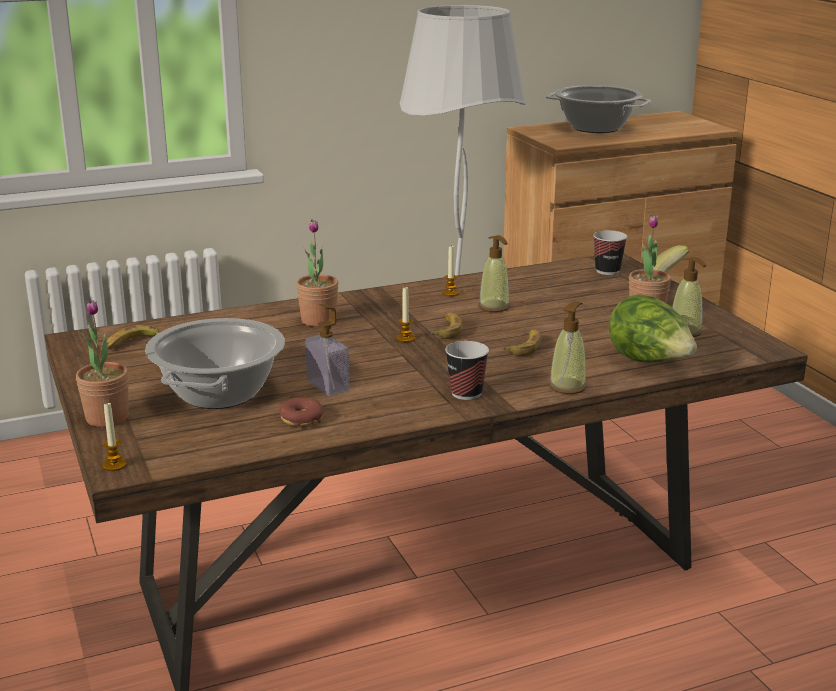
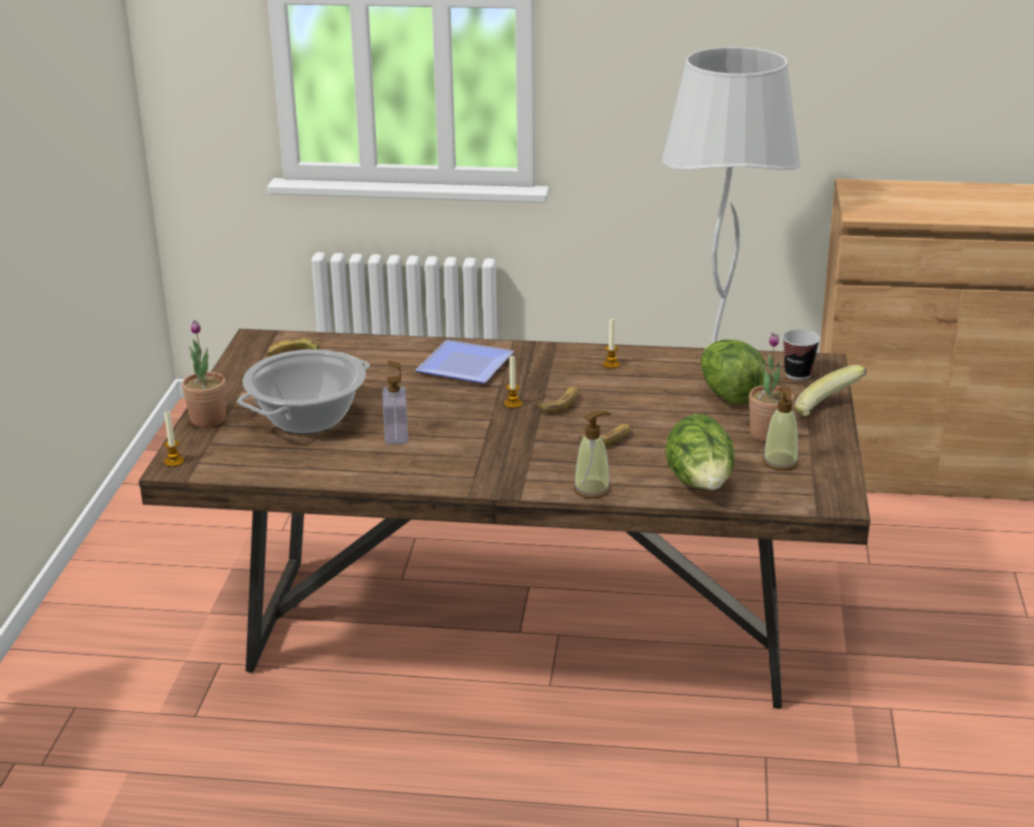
camera: 30 degrees right, 5 degrees up
(301, 419) = (342, 460): donut -> none
(318, 320) = (461, 366): potted plant -> plate
(466, 393) = (498, 472): cup -> none
(494, 307) = (632, 389): soap dispenser -> none
(576, 294) = (728, 394): none -> lettuce
(595, 128) = (932, 196): cooking pot -> none

